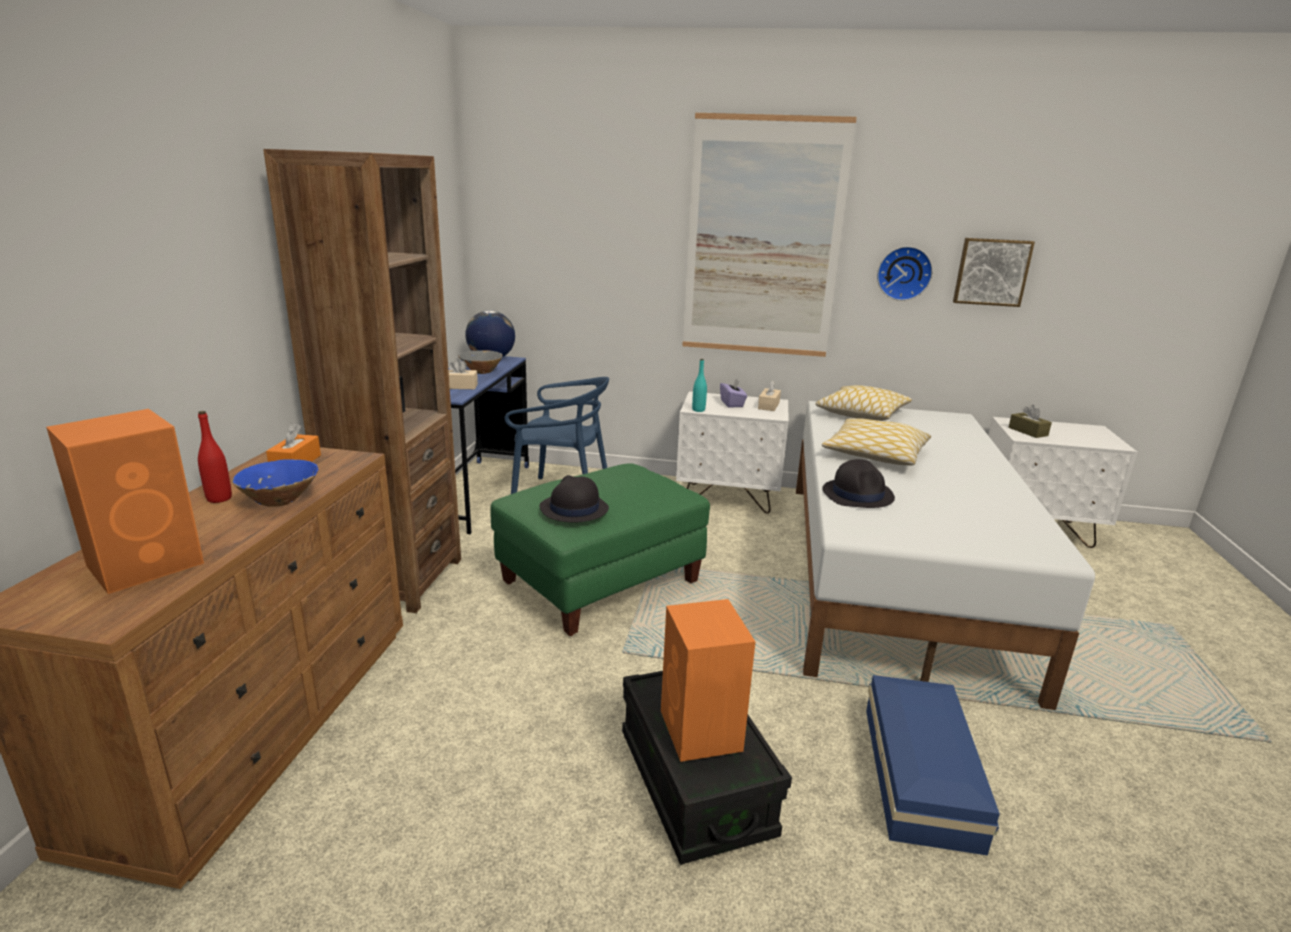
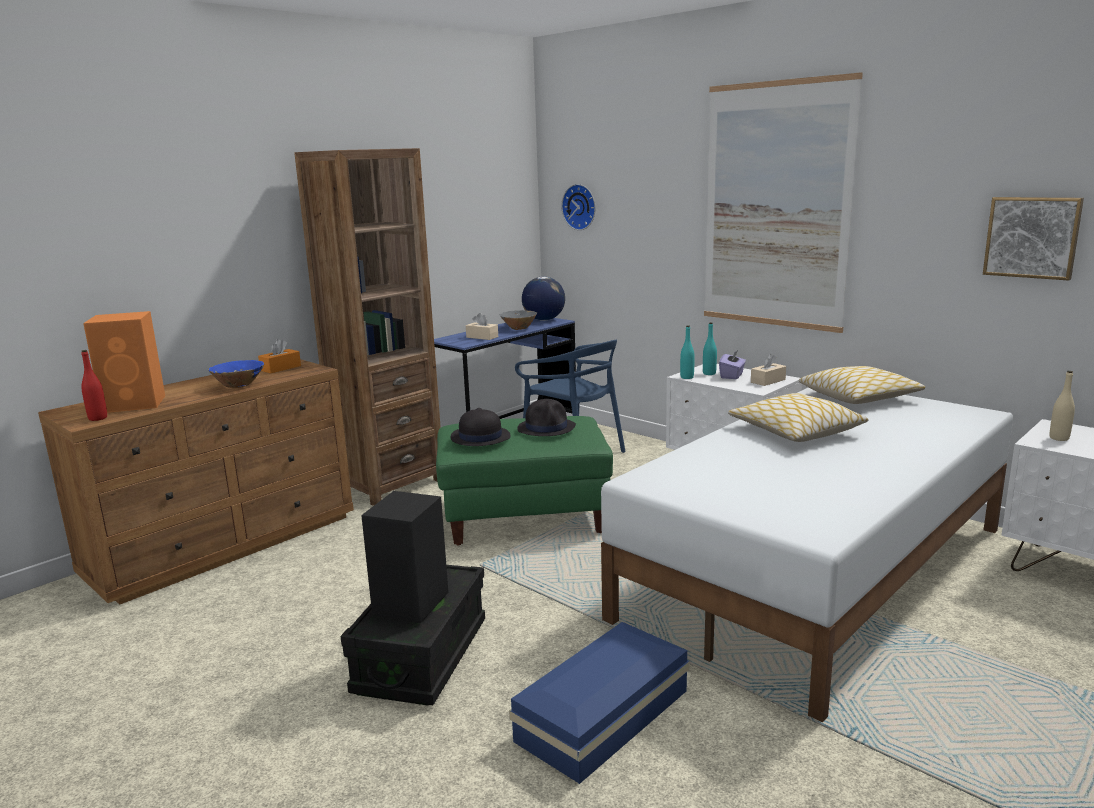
camera: 35 degrees right, 5 degrees down
(219, 498) = (213, 380): red bottle -> red bottle (98, 418)
(701, 732) = (410, 604): orange speaker -> black speaker
(710, 403) = (709, 373): none -> turquoise bottle
(858, 494) = (705, 458): black hat -> black hat (547, 428)
(903, 273) = (924, 240): wall clock -> wall clock (580, 207)
(1028, 431) = (1059, 438): brown tissue box -> beige bottle

